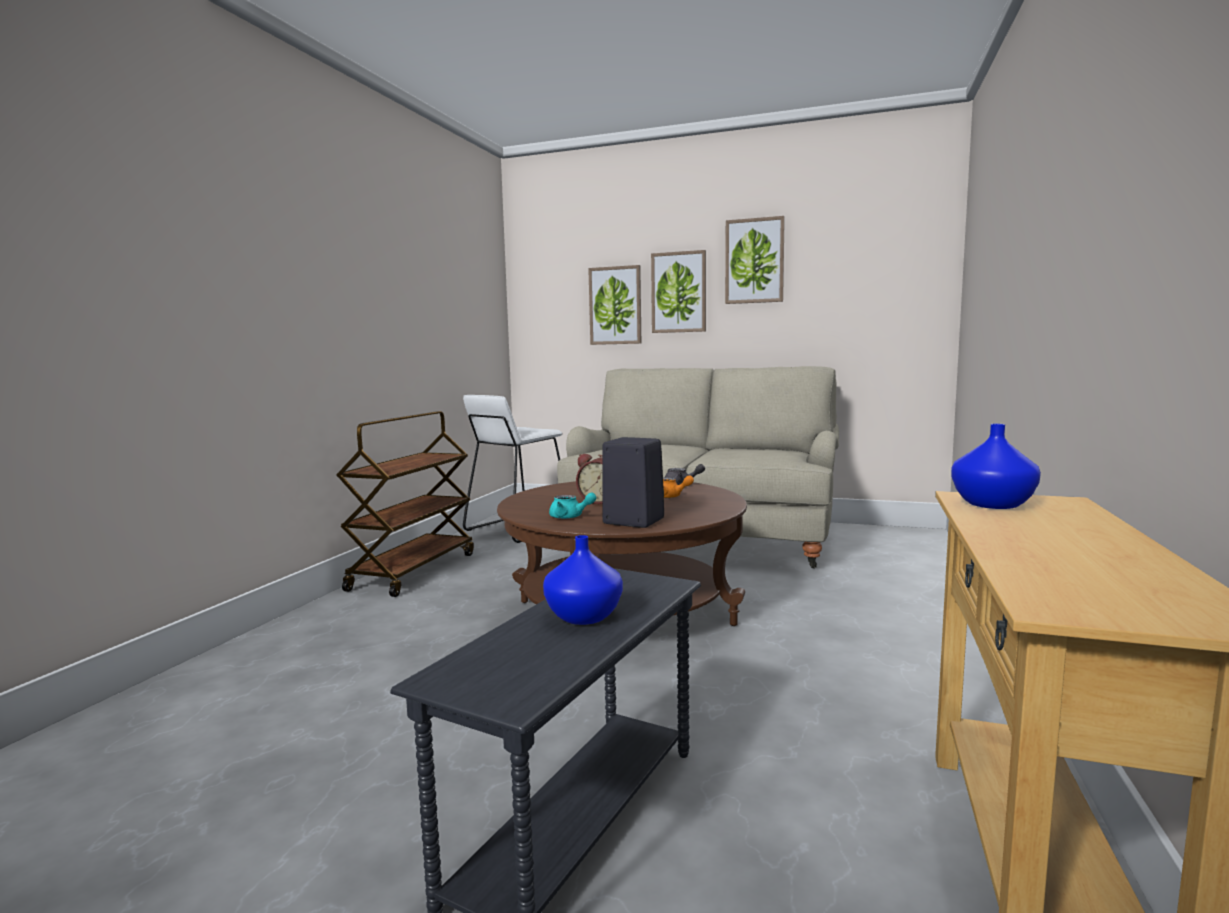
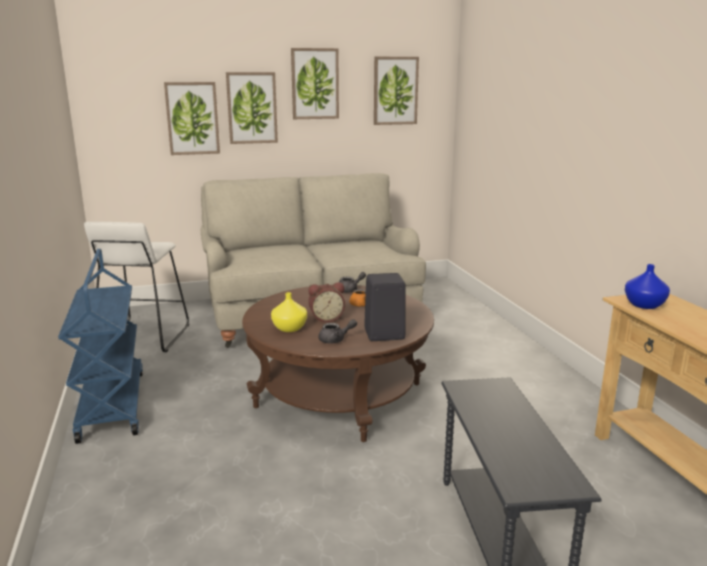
camera: 35 degrees left, 10 degrees up
(413, 571) = (111, 405): brown cart -> blue cart
(546, 502) = (289, 328): none -> yellow vase
(570, 517) = (335, 340): turquoise teapot -> grey teapot
(582, 616) = (503, 422): blue vase -> none
(864, 264) = (395, 91): none -> picture

